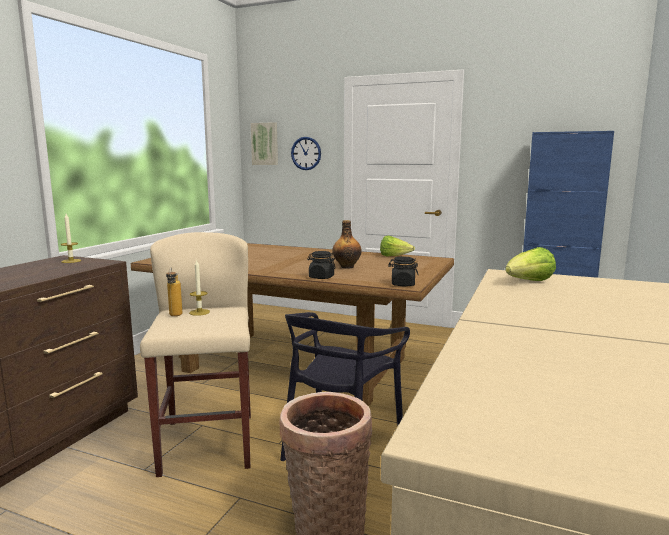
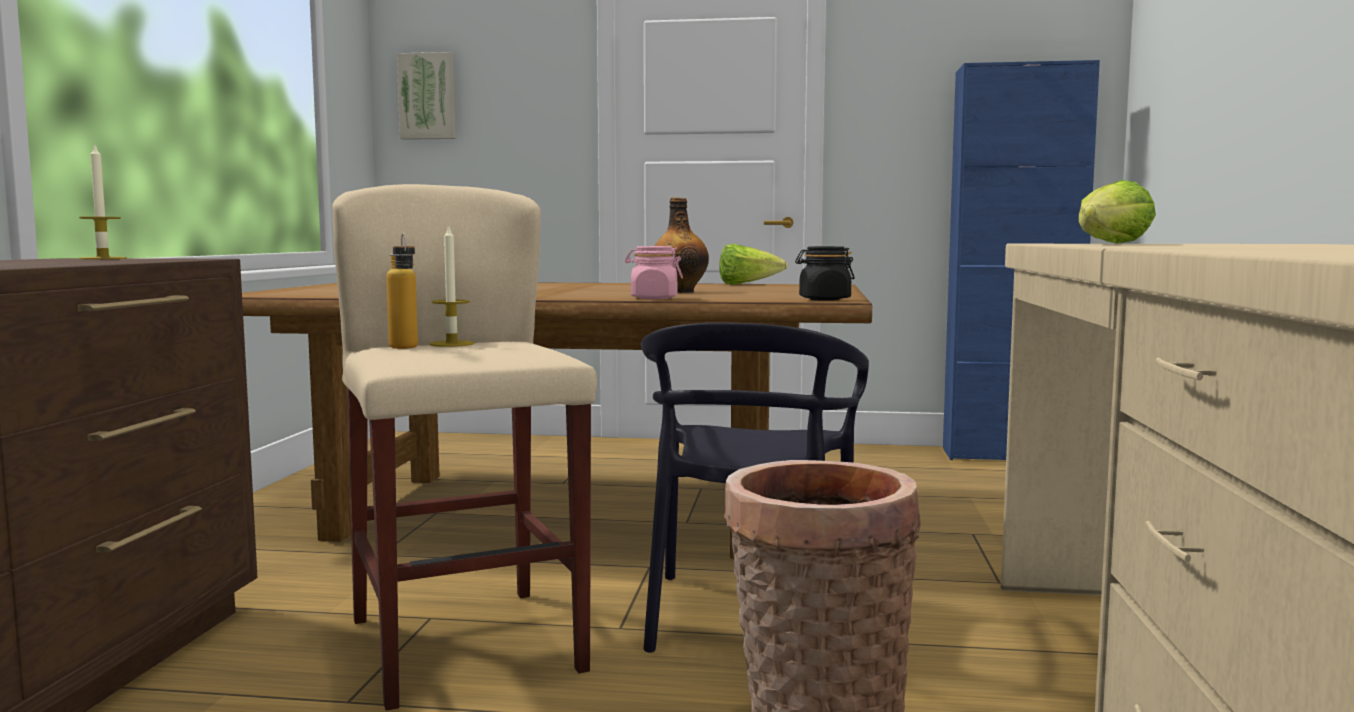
camera: 15 degrees left, 5 degrees down
(306, 153) = (518, 114): wall clock -> none
(321, 277) = (654, 298): black jar -> pink jar

